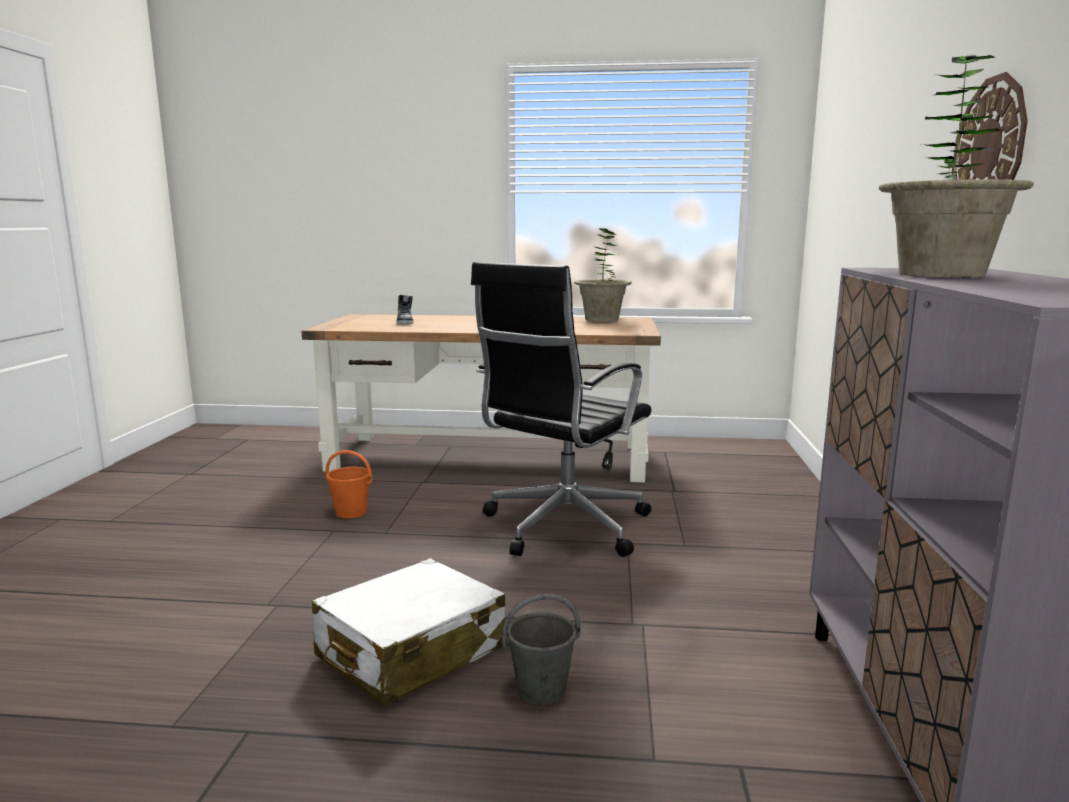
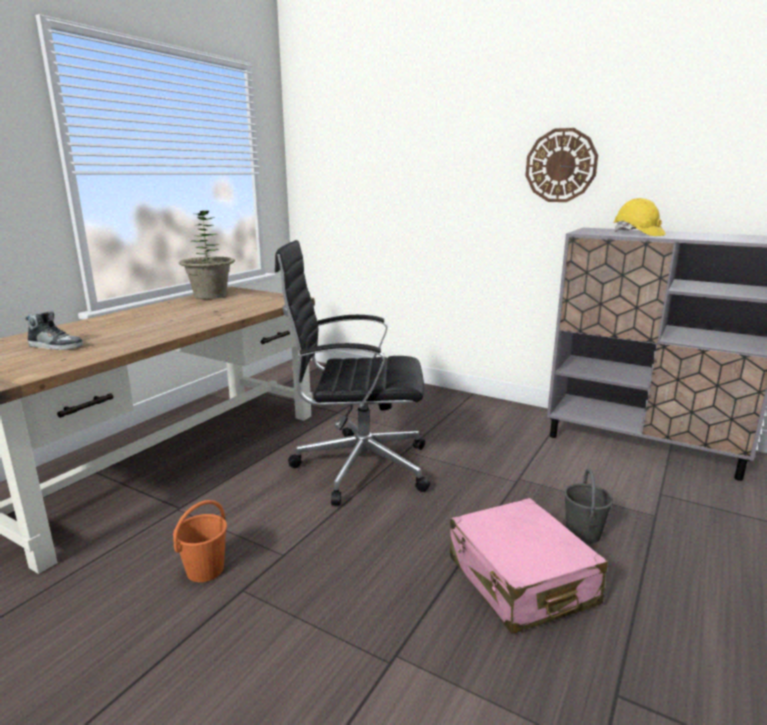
camera: 65 degrees left, 5 degrees up
(410, 653) = (520, 580): white suitcase -> pink suitcase
(562, 527) = (358, 466): black office chair -> black office chair turned 120 degrees clockwise
(940, 275) = (637, 234): potted plant -> yellow hard hat

